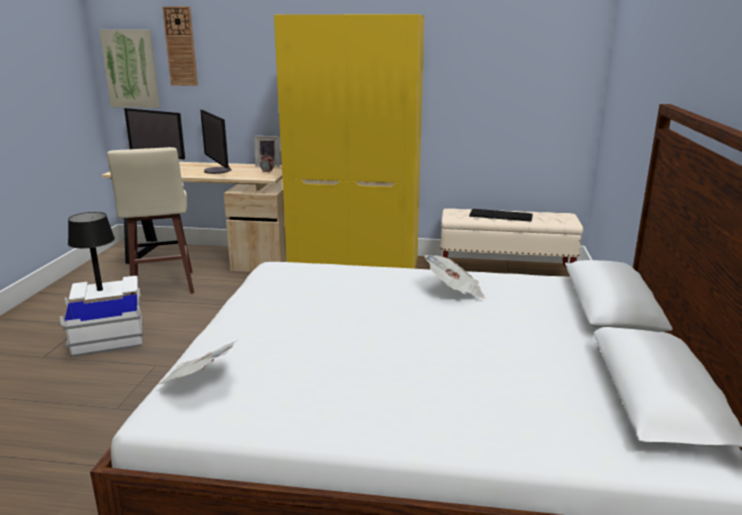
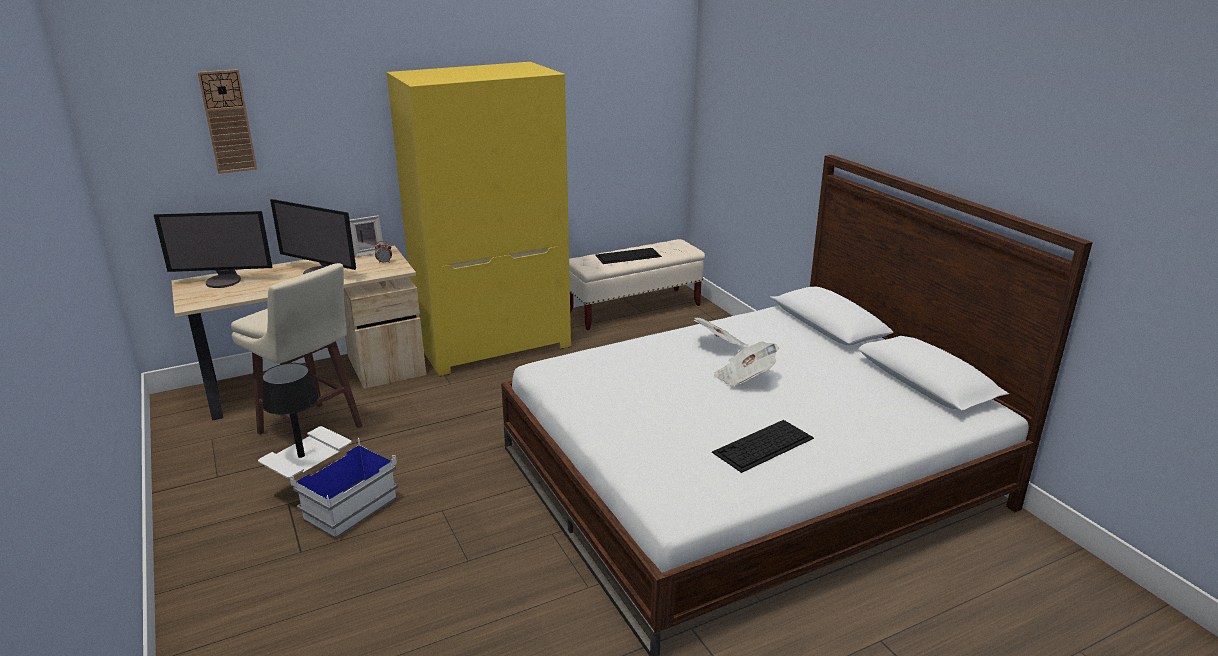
camera: 35 degrees left, 5 degrees up
(131, 69) = (151, 159): picture -> none
(199, 381) = (663, 483): newspaper -> newspaper (744, 377)
(344, 387) = (763, 446): none -> keyboard

